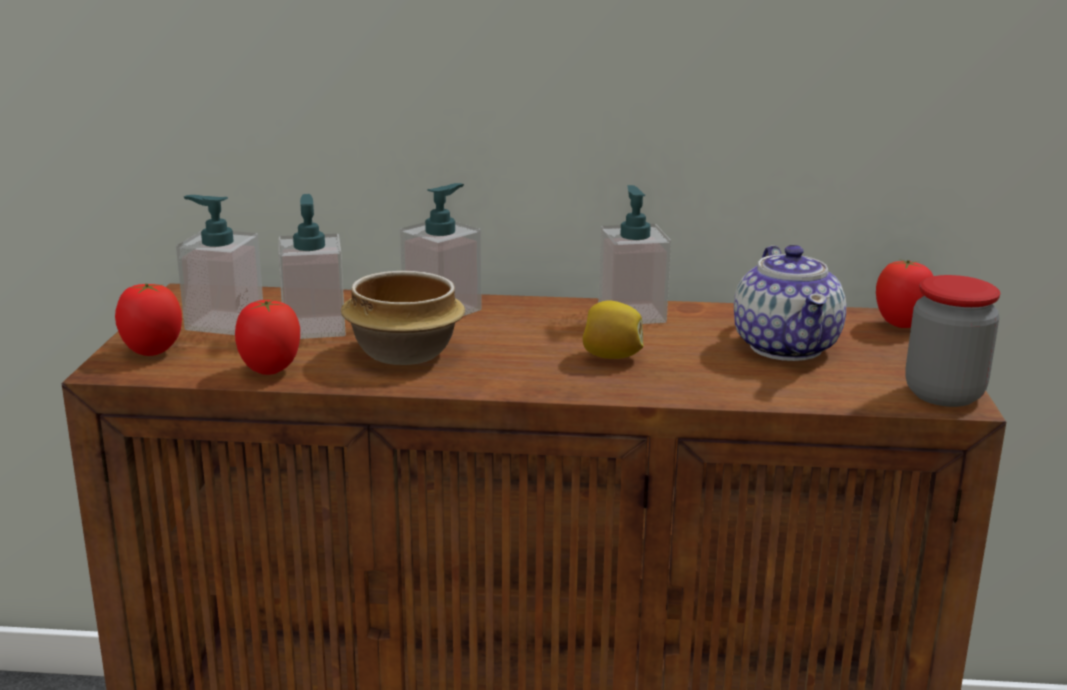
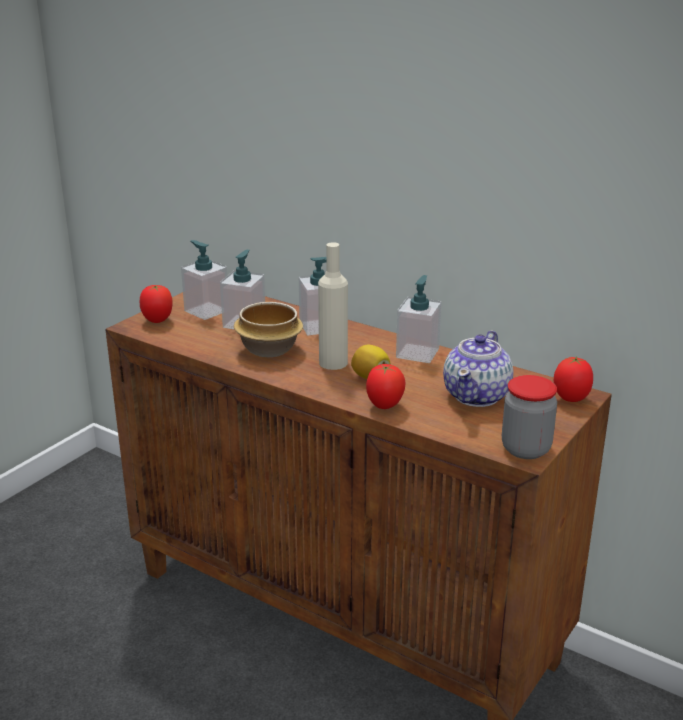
camera: 30 degrees right, 5 degrees up
(270, 371) = (196, 344): tomato -> tomato (384, 406)
(530, 350) = (333, 363): none -> beige bottle

